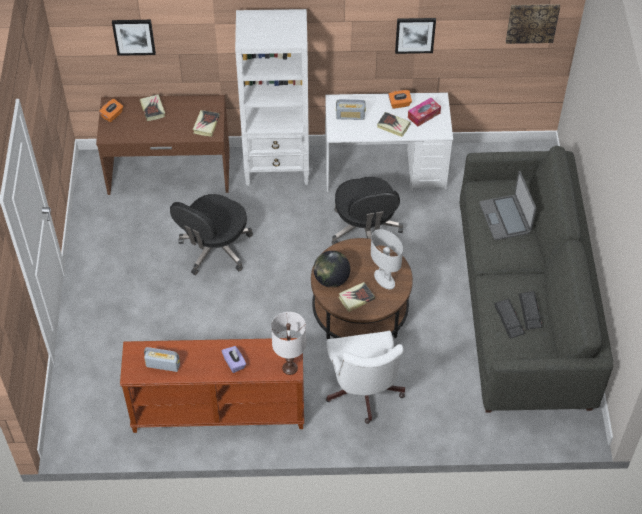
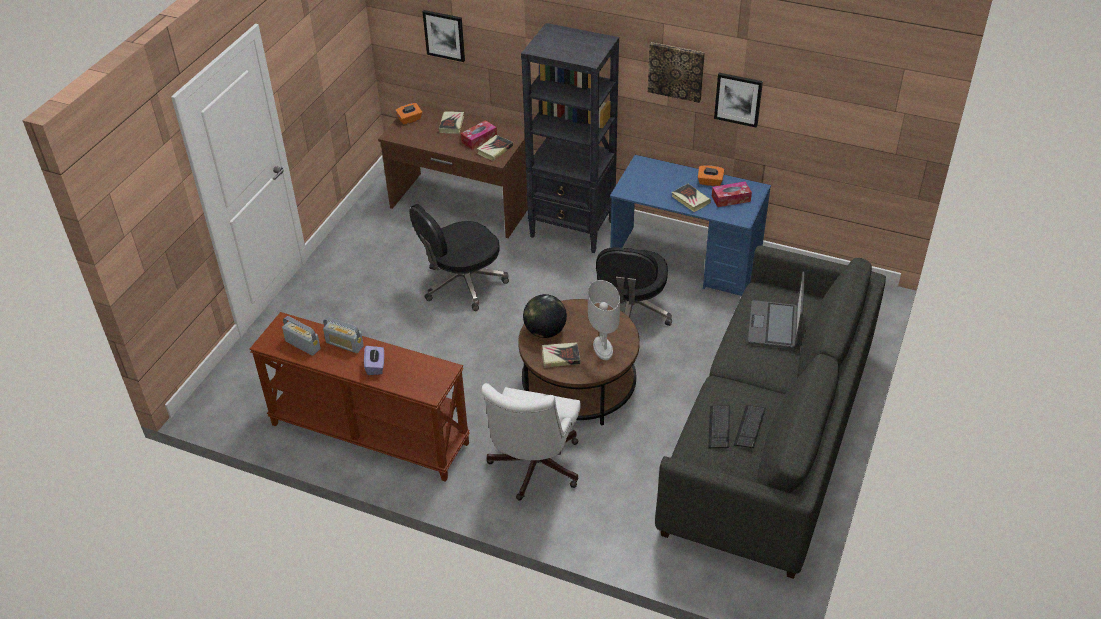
camera: 25 degrees right, 10 degrees down
(186, 118) = (479, 139): none -> tissue box
(278, 167) = (573, 229): white bookcase -> black bookcase
(289, 368) = (430, 389): white table lamp -> none
(350, 116) = (649, 179): radio -> radio (344, 344)
(385, 170) = (685, 262): white desk -> blue desk
(532, 22) = (876, 113): picture -> picture (676, 71)

